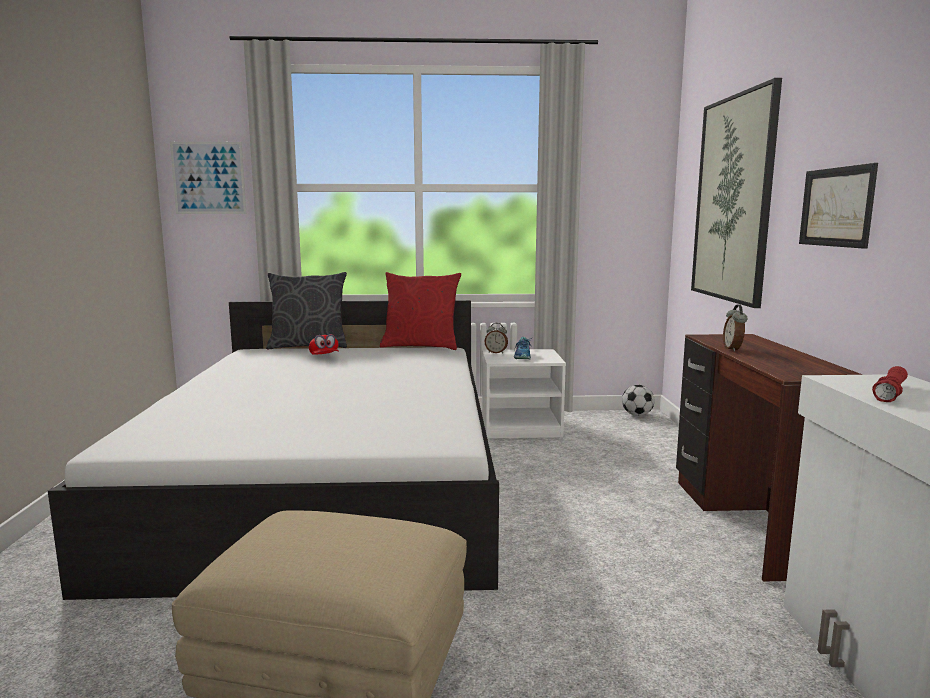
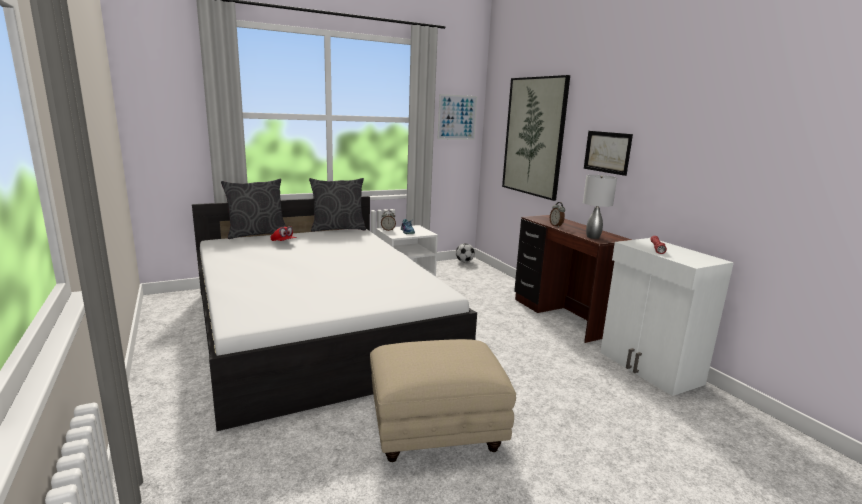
camera: 25 degrees left, 5 degrees up
(208, 178) = (163, 105): picture -> picture (457, 117)
(420, 346) = (338, 229): red pillow -> grey pillow
(786, 369) = (593, 237): none -> grey table lamp

